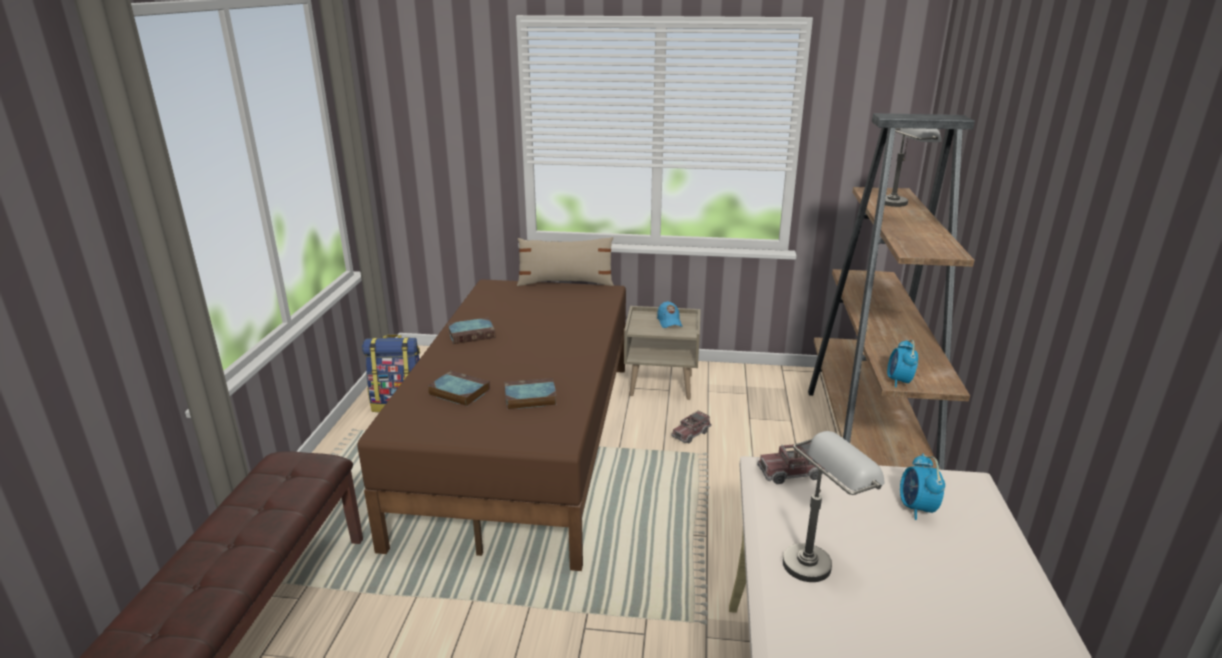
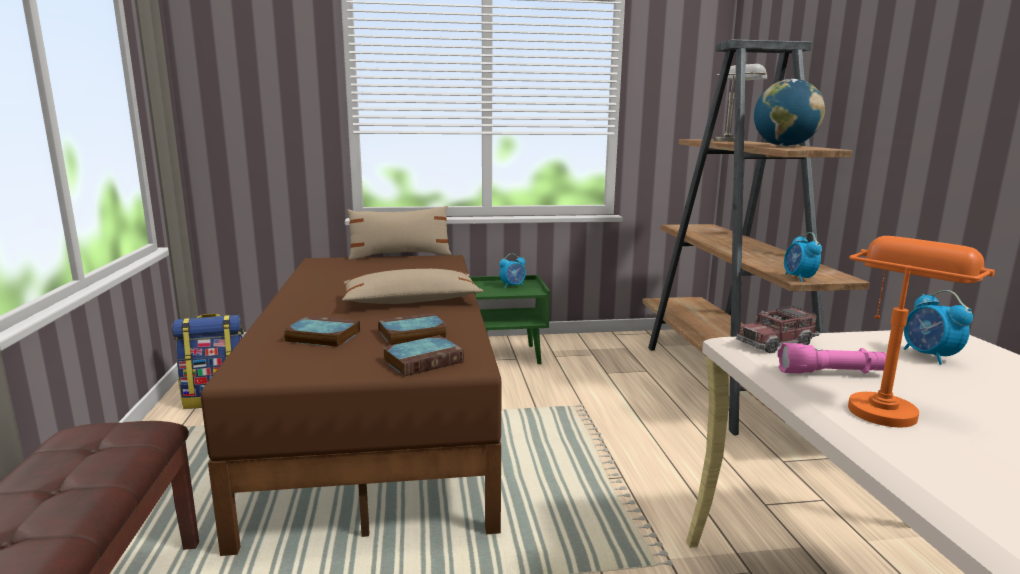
camera: 15 degrees left, 10 degrees down
(472, 334) = (316, 293): book -> book (424, 361)
(547, 353) = (411, 301): none -> beige pillow
(662, 385) = (507, 355): beige nightstand -> green nightstand
(669, 322) = (513, 286): blue cap -> alarm clock
(691, 433) = (557, 391): toy truck -> none
(809, 516) = (833, 373): none -> pink flashlight
(819, 558) = (888, 406): grey table lamp -> orange table lamp
(920, 237) = (784, 146): none -> globe

